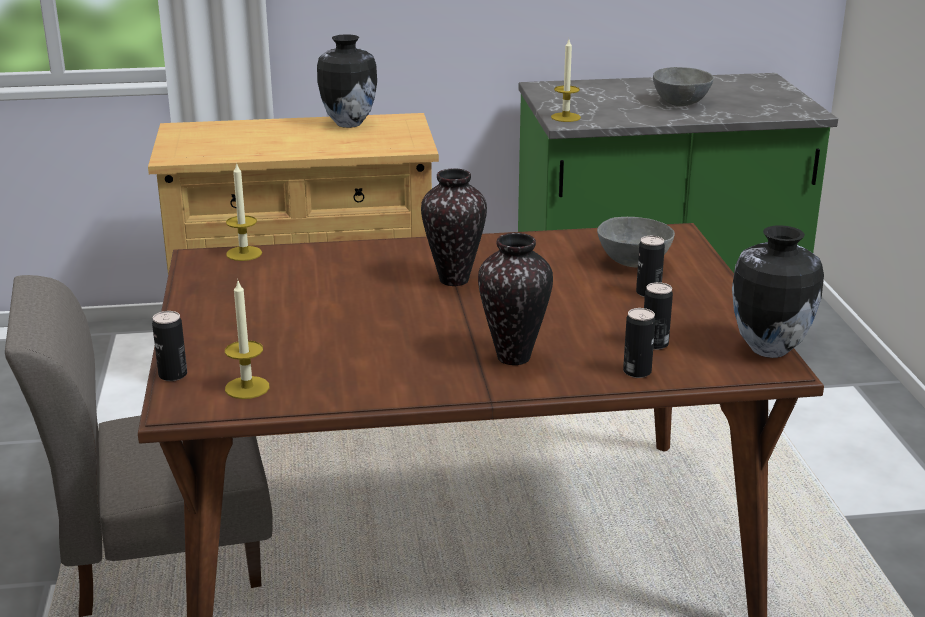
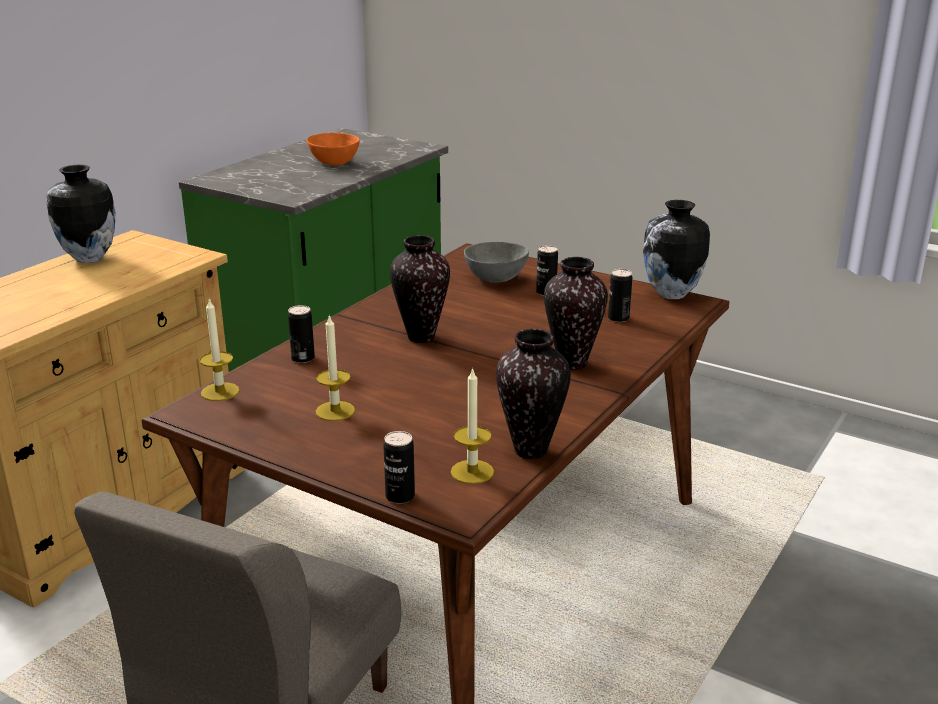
camera: 50 degrees left, 0 degrees up
(316, 399) = (532, 451): none -> vase
(565, 117) = (283, 195): candle -> candle (335, 411)
(637, 372) = (647, 337): can -> can (303, 358)
(681, 102) = (334, 163): grey bowl -> orange bowl

